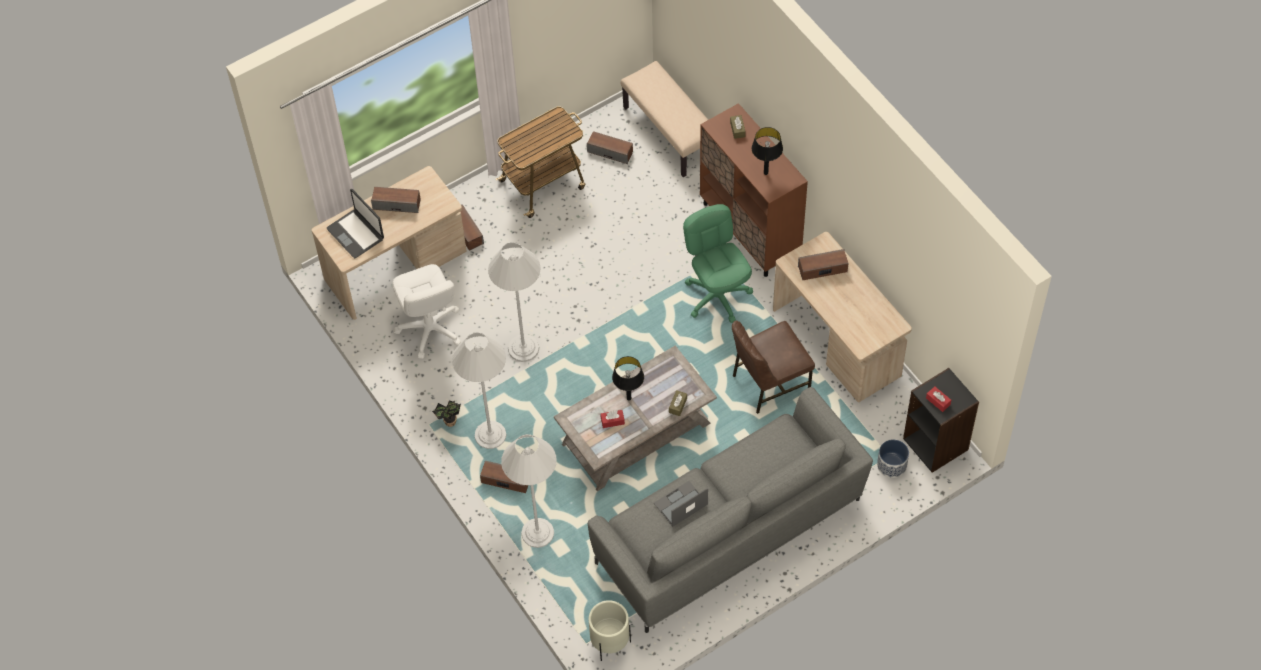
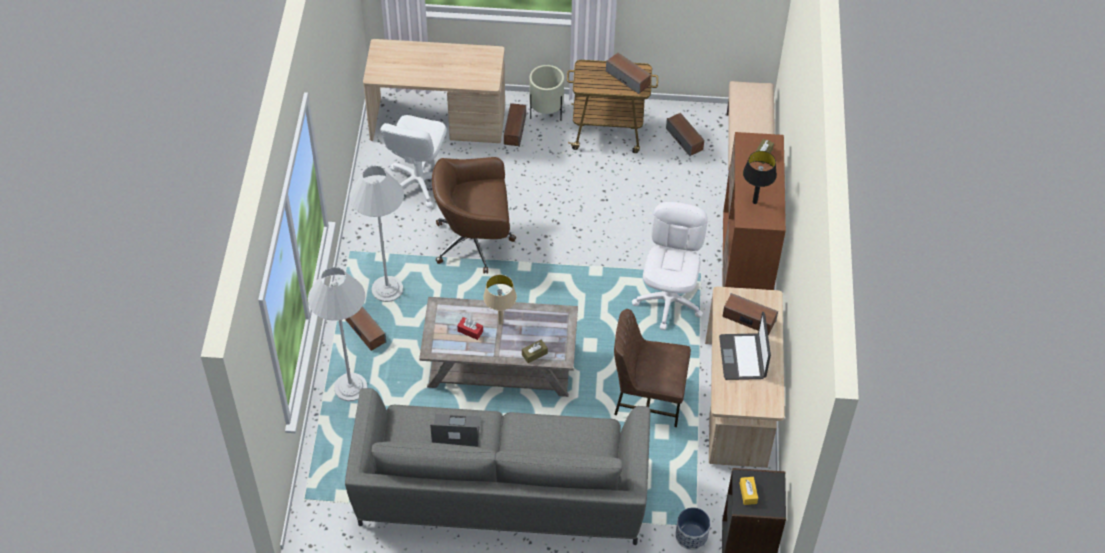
camera: 35 degrees right, 5 degrees down
(356, 234) = (400, 62): laptop -> laptop (743, 357)
(397, 204) = (451, 59): speaker -> speaker (628, 78)
(449, 423) = (365, 260): potted plant -> none
(523, 348) = (475, 241): white floor lamp -> brown office chair
(610, 643) = (322, 513): beige planter -> beige planter (546, 113)
(628, 398) = (500, 322): black table lamp -> beige table lamp
(717, 296) = (669, 301): green office chair -> white office chair
(938, 401) = (748, 493): red tissue box -> yellow tissue box

